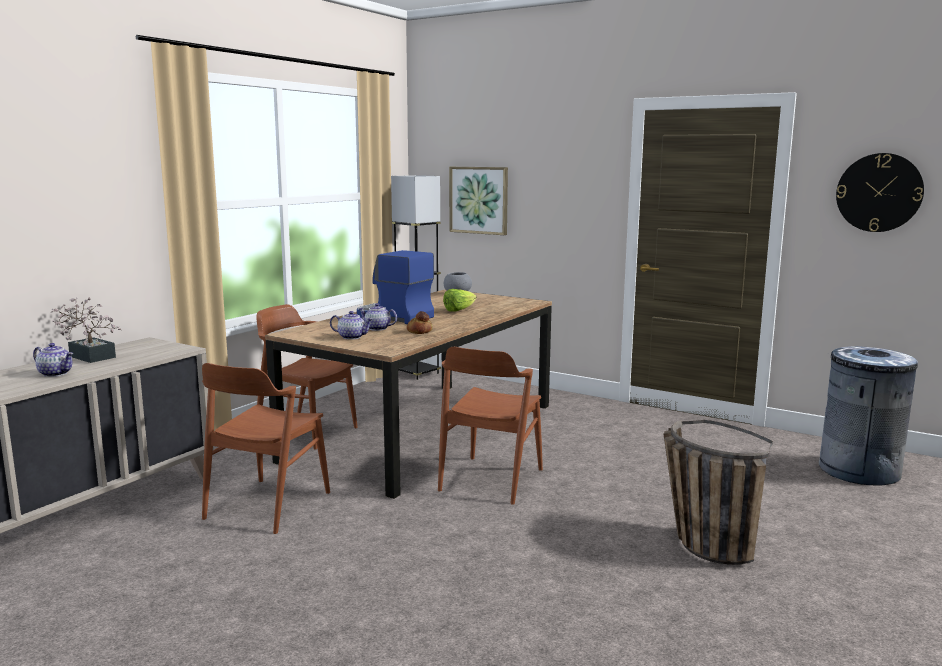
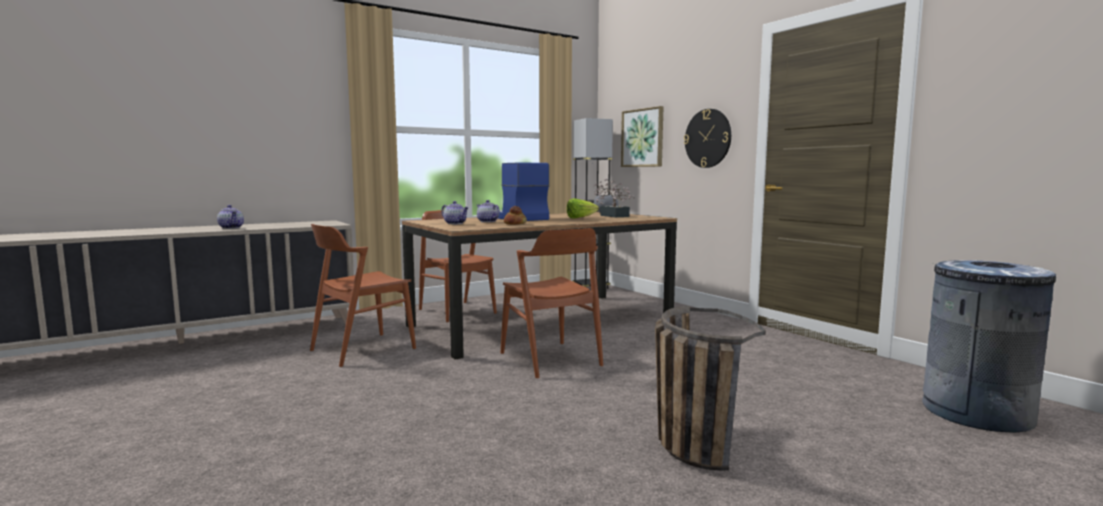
camera: 25 degrees right, 5 degrees down
(90, 356) = (275, 224): potted plant -> potted plant (612, 216)
(491, 480) = (550, 359): brown chair -> brown chair turned 75 degrees counterclockwise
(879, 192) = (1026, 80): wall clock -> wall clock (708, 138)

